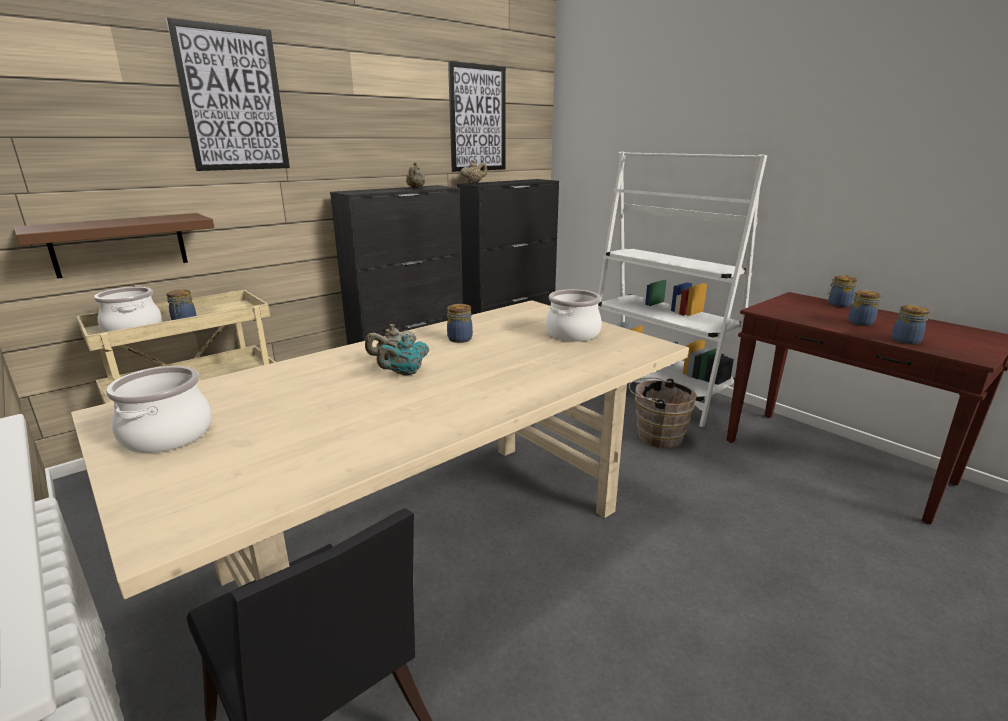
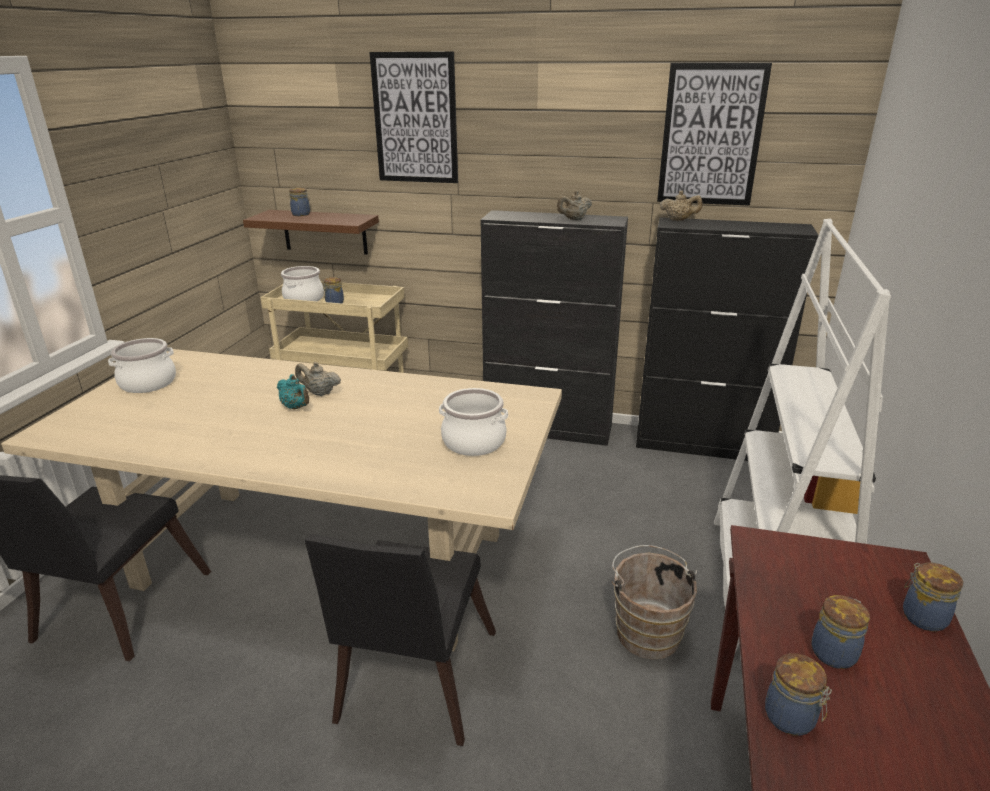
camera: 55 degrees right, 5 degrees up
(405, 373) = (296, 407): turquoise teapot -> turquoise teapot turned 150 degrees counterclockwise
(459, 338) = (397, 398): jar -> jar (301, 214)
(634, 542) = (412, 684): none -> black chair

